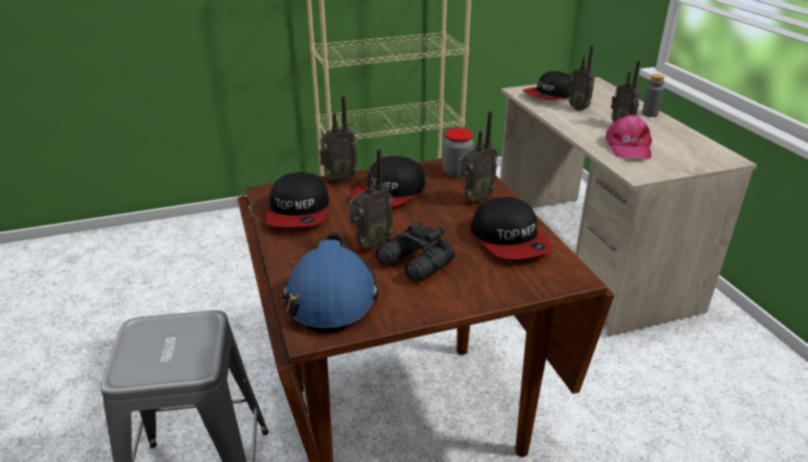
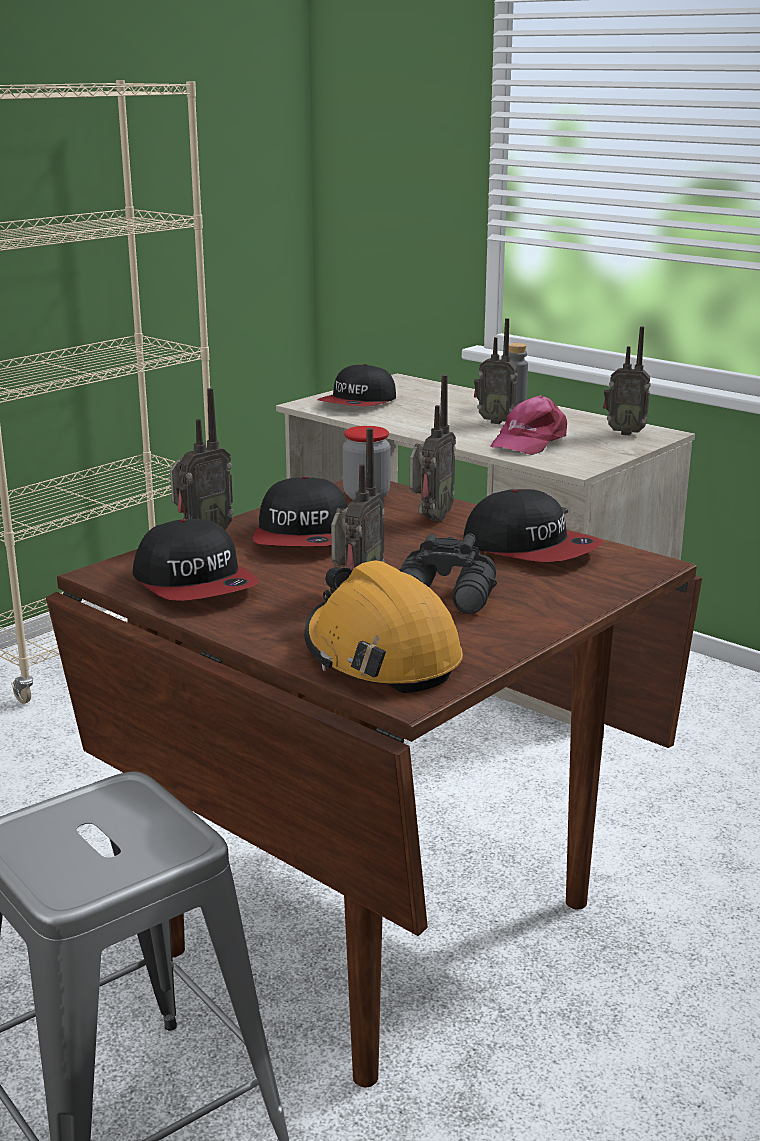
camera: 30 degrees left, 10 degrees down
(331, 297) = (381, 655): blue hard hat -> orange hard hat
(578, 108) = (415, 411): radio -> radio (624, 432)
(627, 146) = (529, 441): pink cap -> pink cap turned 60 degrees clockwise

